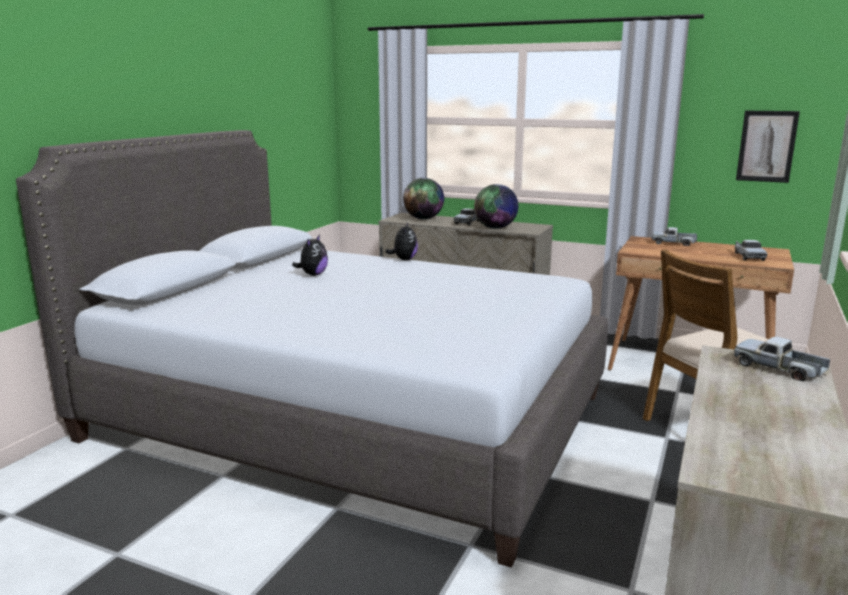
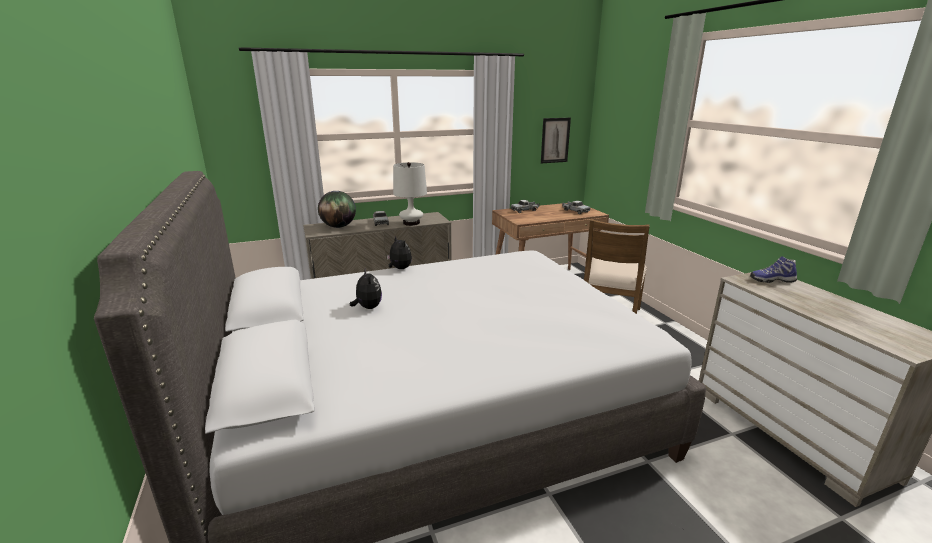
camera: 45 degrees left, 5 degrees up
(495, 228) = (411, 223): globe -> white table lamp
(778, 369) = (771, 280): toy truck -> shoe

